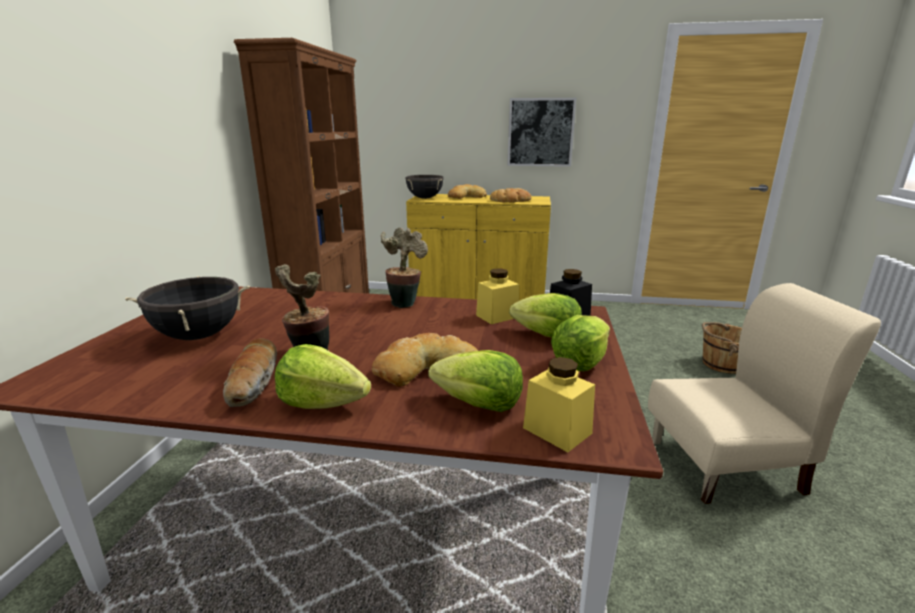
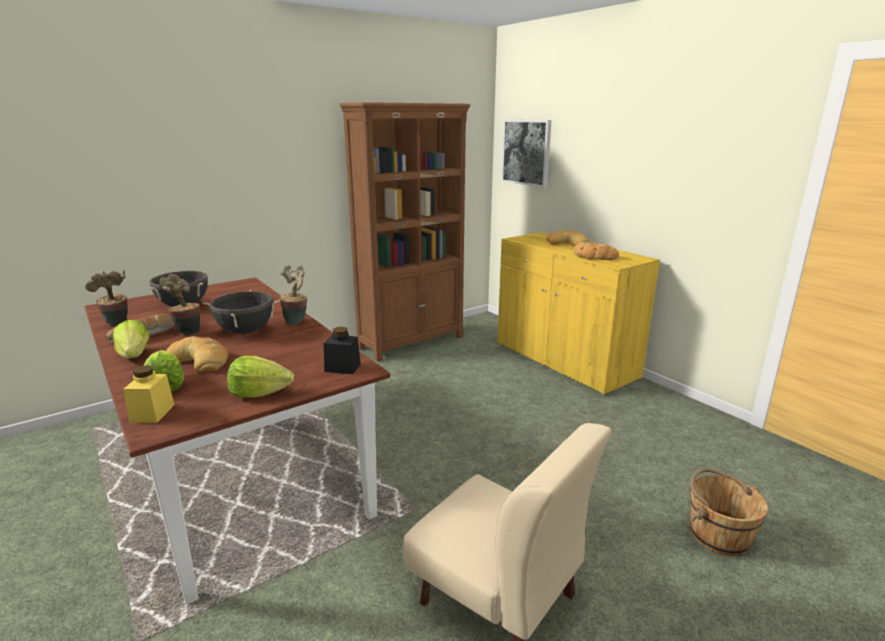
camera: 45 degrees right, 0 degrees up
(149, 390) = (117, 324): none -> potted plant
(425, 198) = (526, 238): black cooking pot -> black cooking pot (246, 331)
(497, 316) = (310, 349): yellow jar -> none
(540, 132) = (660, 182): picture -> picture (526, 152)
(547, 335) = (294, 372): lettuce -> none

